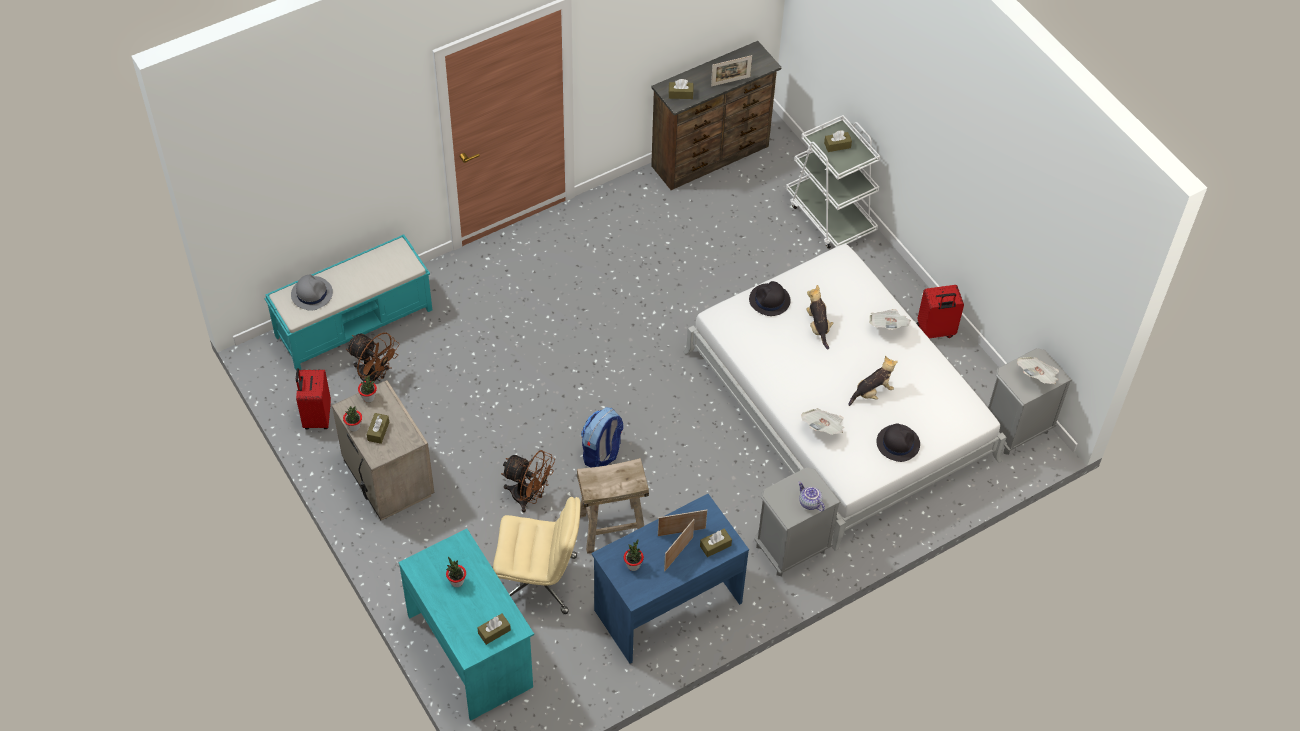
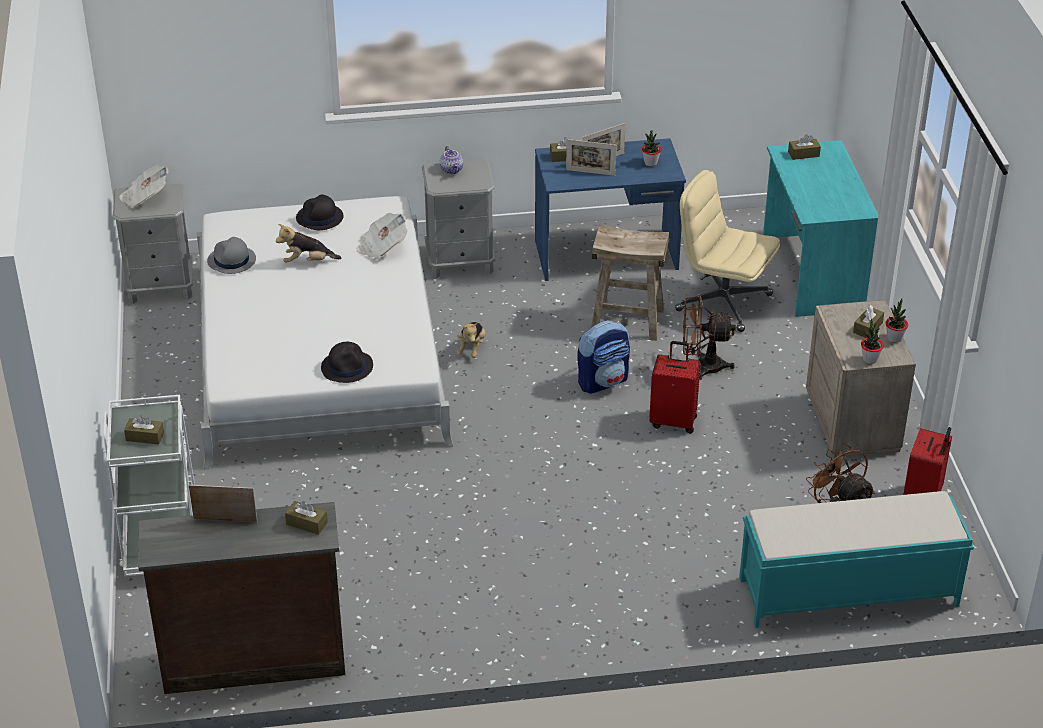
camera: 155 degrees left, 15 degrees down
(311, 293) = (909, 522): grey hat -> grey hat (231, 261)
(457, 581) = (826, 191): potted plant -> none
(529, 497) = (702, 366): brown fan -> brown fan turned 45 degrees counterclockwise
(818, 327) = (314, 328): plush toy -> plush toy (472, 348)
(888, 326) = (238, 309): newspaper -> none
(935, 332) = (156, 386): red suitcase -> red suitcase (673, 421)

